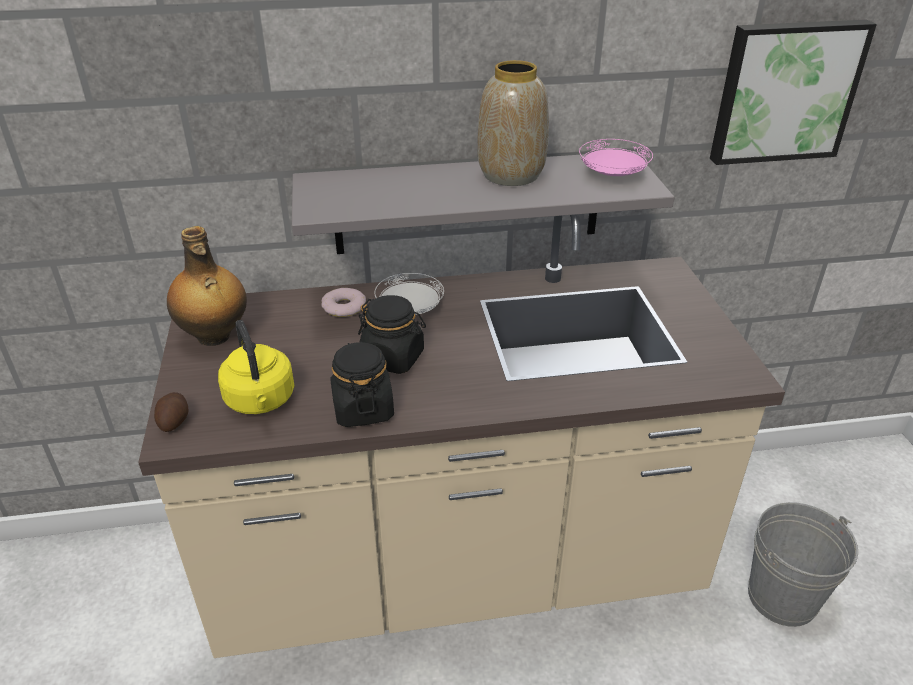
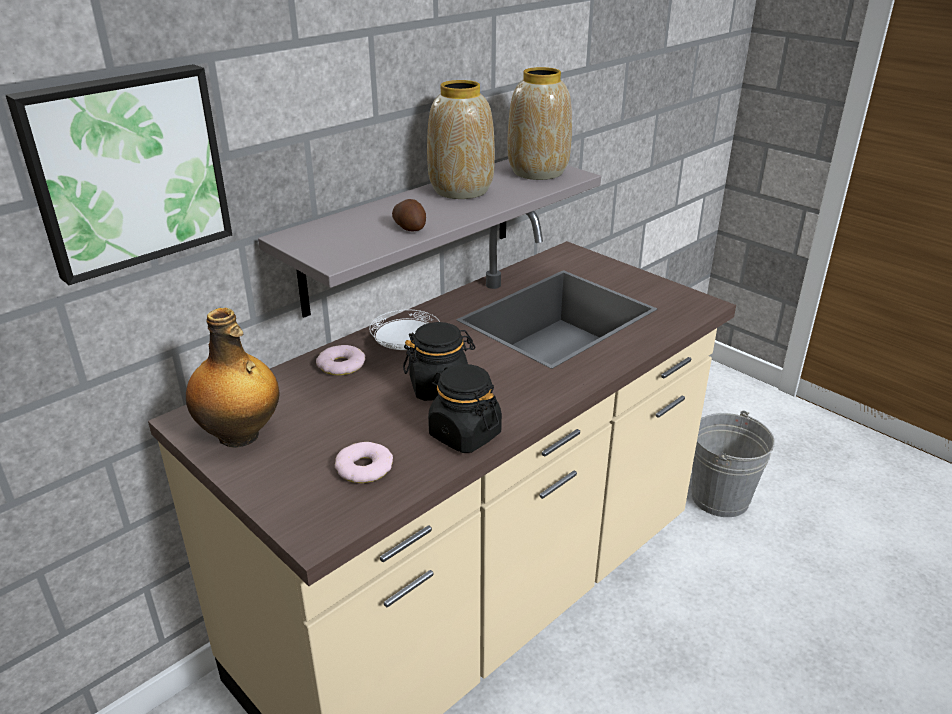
camera: 35 degrees left, 5 degrees down
(175, 420) = (297, 520): potato -> potato (410, 227)
(261, 401) = (364, 468): yellow kettle -> donut
(612, 175) = (538, 172): pink plate -> vase
(784, 91) = (612, 83): picture -> picture (127, 170)

